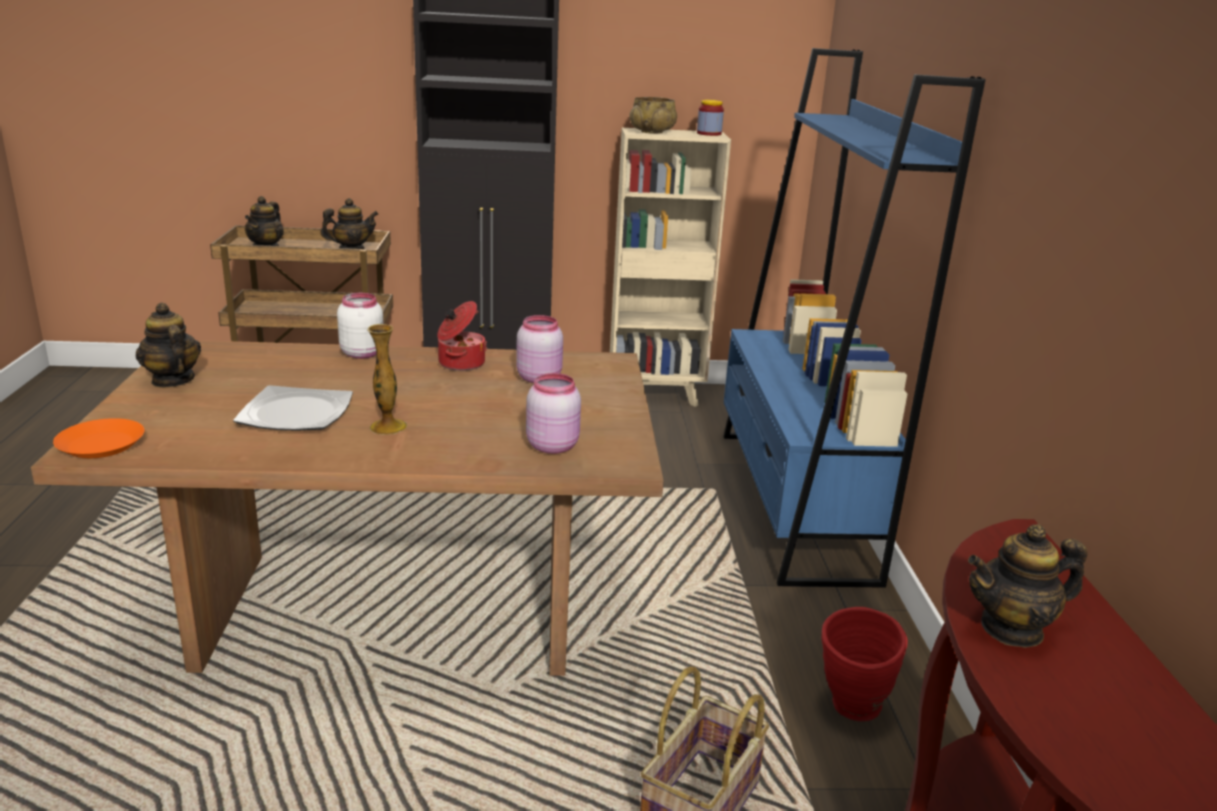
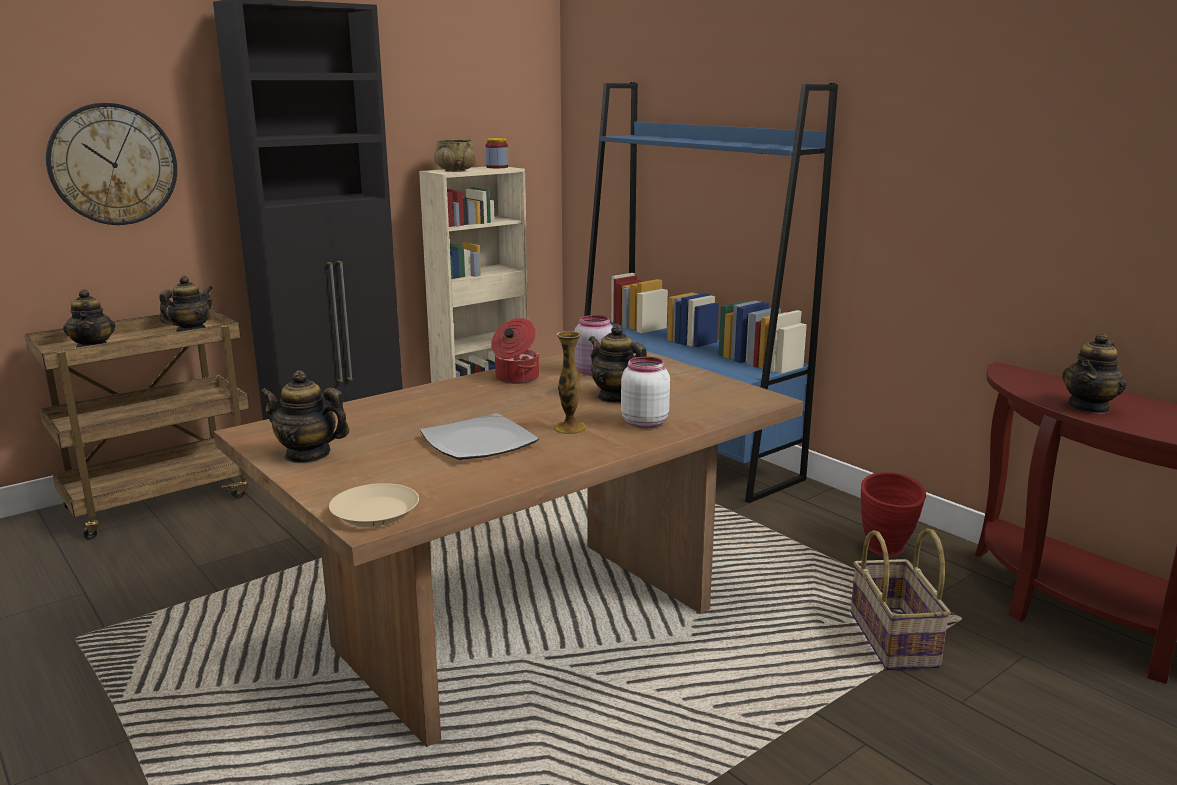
camera: 35 degrees left, 5 degrees down
(101, 445) = (376, 512): orange plate -> beige plate
(323, 89) = (113, 164): none -> wall clock
(363, 353) = (423, 392): white jar -> white jar (644, 422)
(496, 410) = (616, 397): none -> teapot
(552, 445) = (700, 404): pink jar -> none

